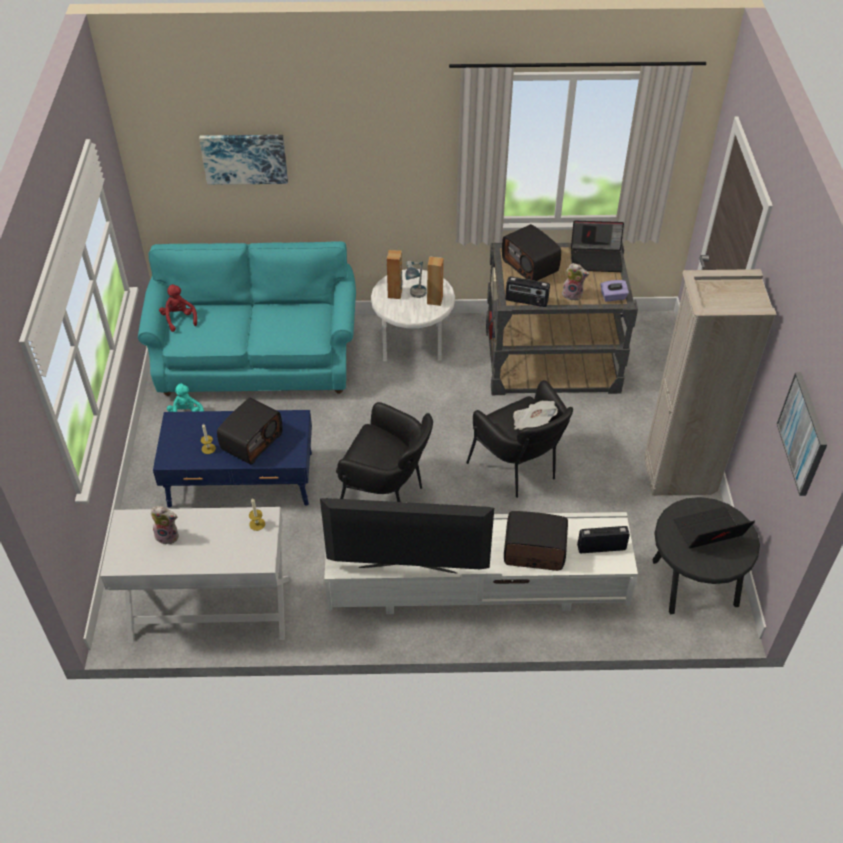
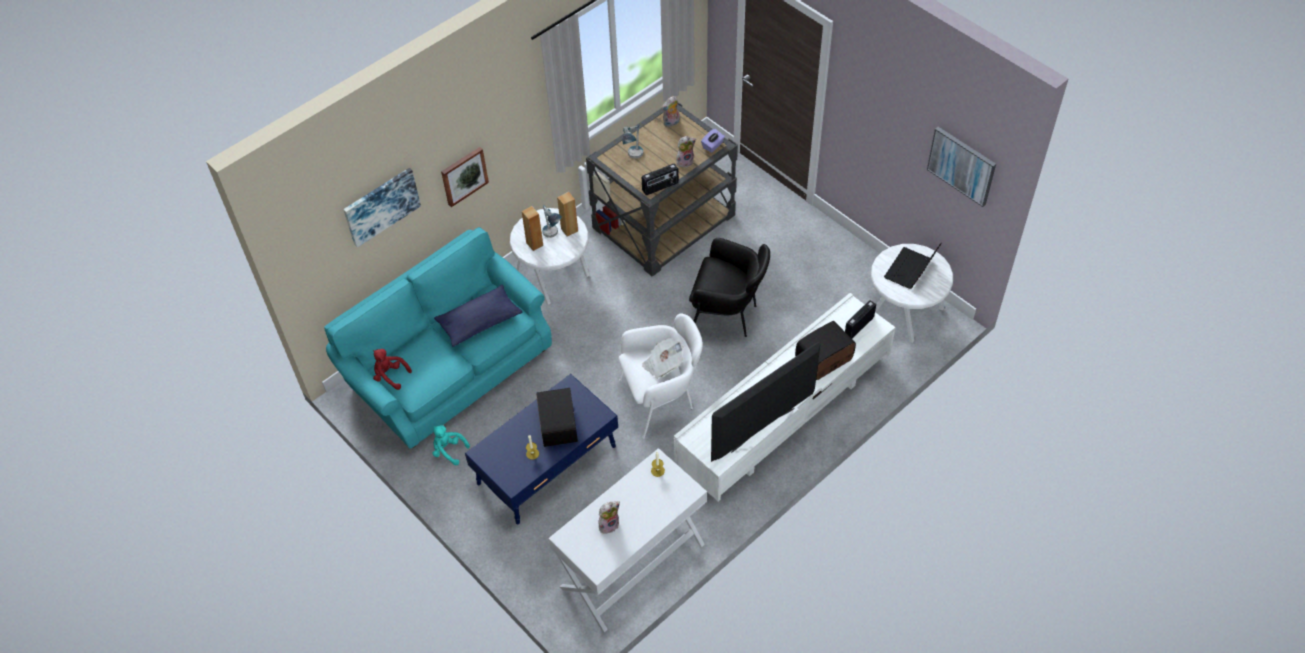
camera: 40 degrees left, 5 degrees up
(286, 323) = (479, 322): none -> blue pillow
(348, 182) = (464, 175): none -> picture
(386, 496) = (661, 399): black armchair -> white armchair
(531, 265) = (633, 158): radio -> table lamp
(532, 423) = (732, 274): newspaper -> newspaper (663, 364)
(596, 258) = (671, 123): laptop -> plush toy
(679, 475) = (828, 248): beige cabinet -> none
(692, 583) = (904, 313): black side table -> white side table

